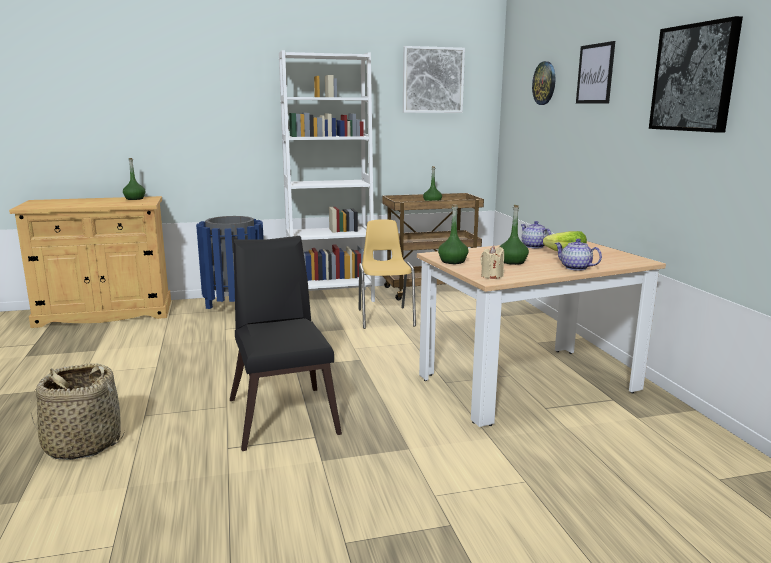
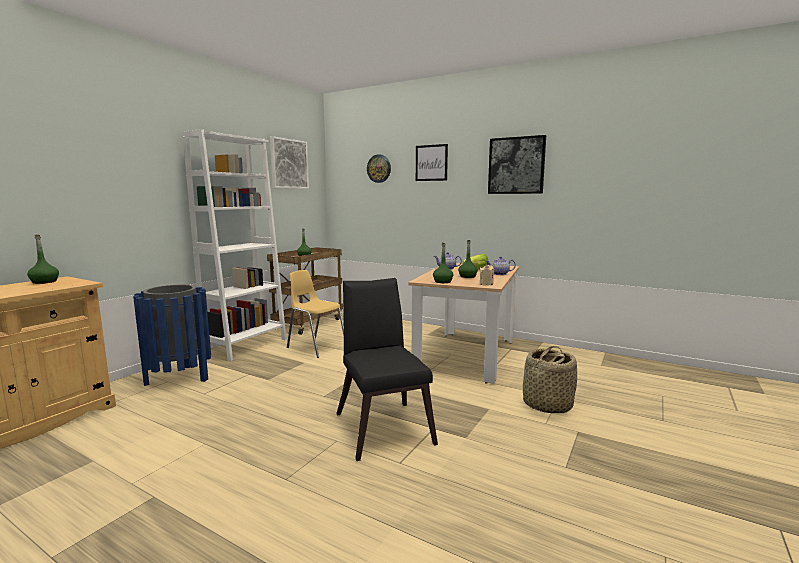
camera: 45 degrees left, 5 degrees down
(82, 444) = (282, 528): basket -> basket (546, 405)
(283, 412) = (383, 425): black chair -> black chair turned 45 degrees clockwise

